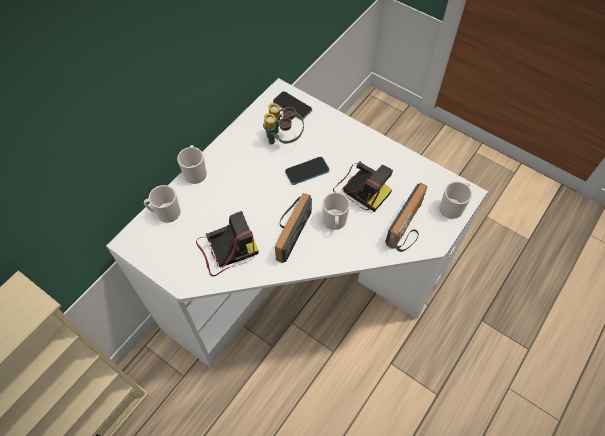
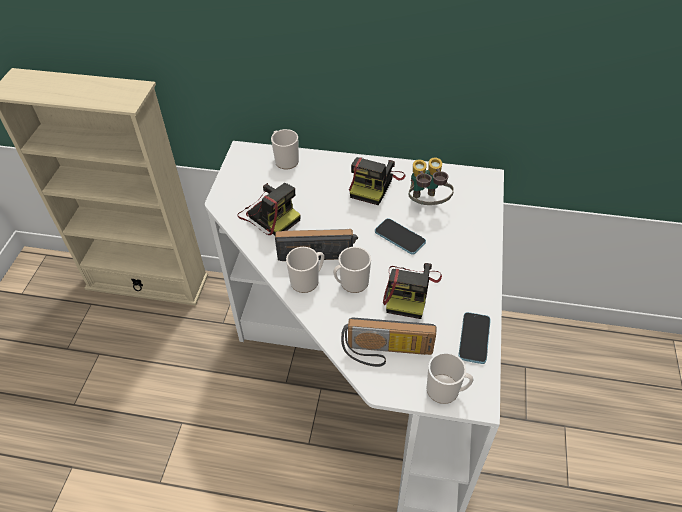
camera: 65 degrees right, 10 degrees down
(195, 172) = (341, 160): mug -> mug (307, 280)
(240, 162) = (375, 184): none -> camera
(292, 106) = (475, 194): phone -> phone (474, 338)

